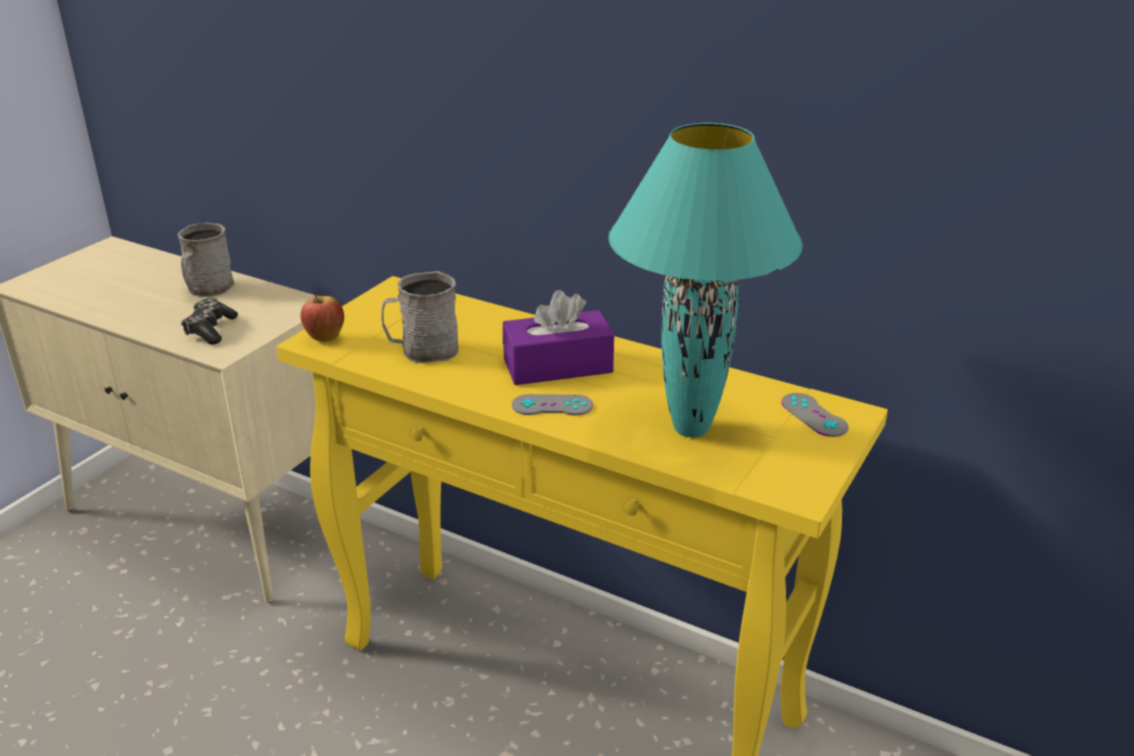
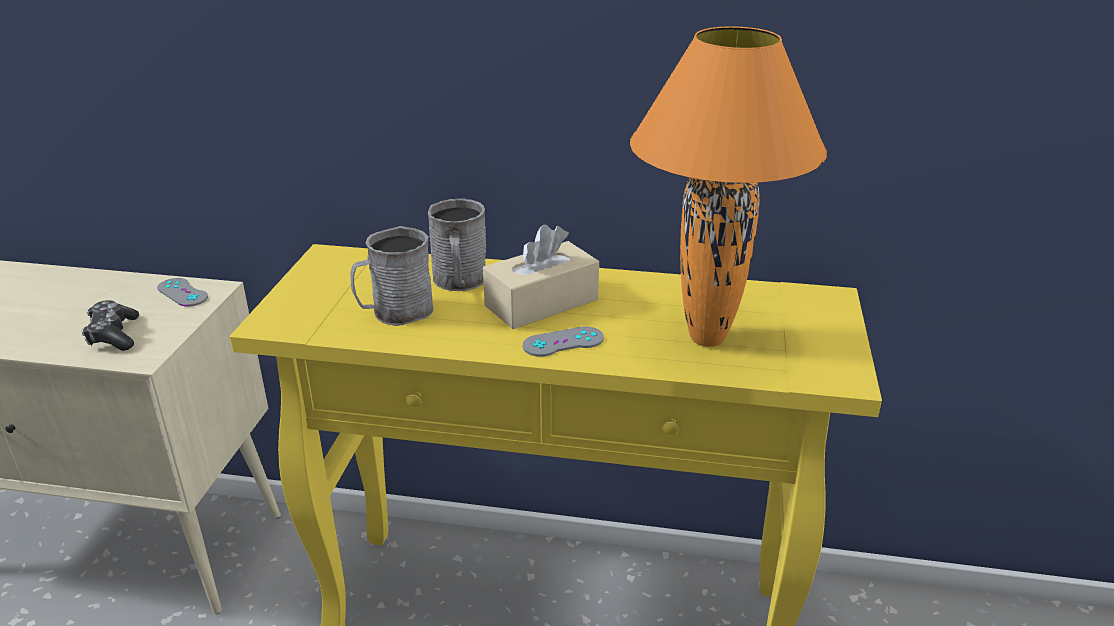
camera: 20 degrees left, 0 degrees up
(207, 290) = (86, 294): grey mug -> grey mug (460, 282)
(325, 338) = (281, 318): apple -> none
(558, 366) = (541, 303): purple tissue box -> beige tissue box
(693, 429) = (709, 338): turquoise table lamp -> orange table lamp
(814, 415) = (802, 305): grey game controller -> grey game controller (182, 292)

